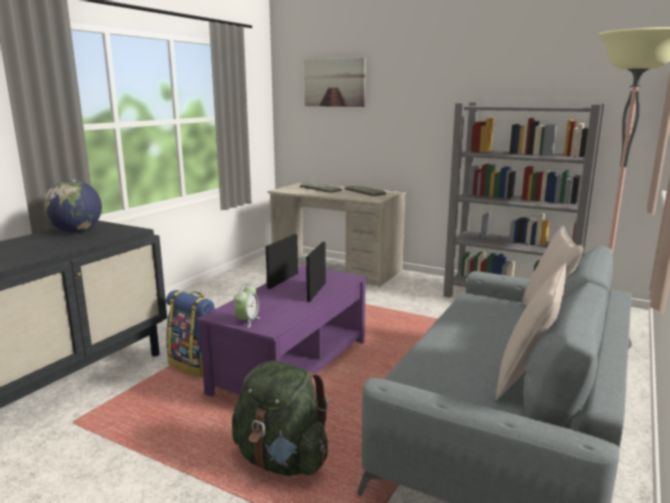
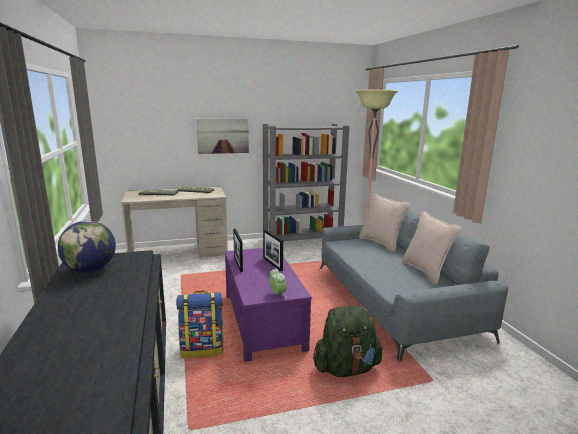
camera: 45 degrees left, 0 degrees up
(334, 82) = (152, 109): picture -> picture (223, 136)

